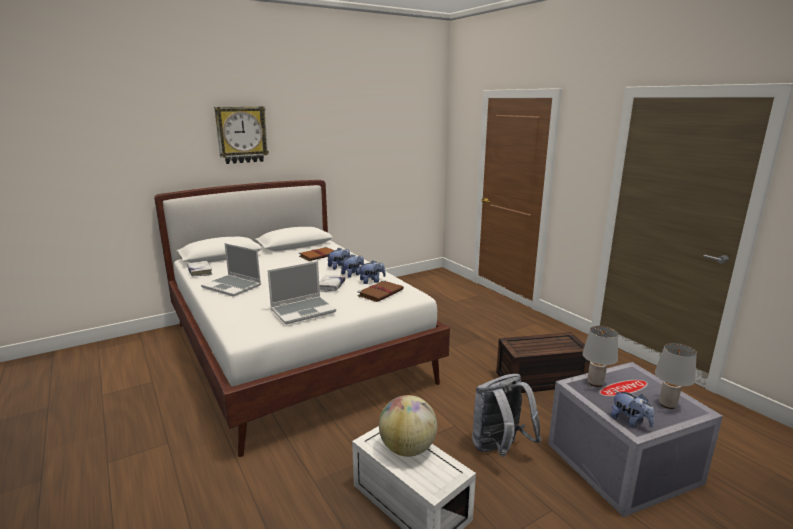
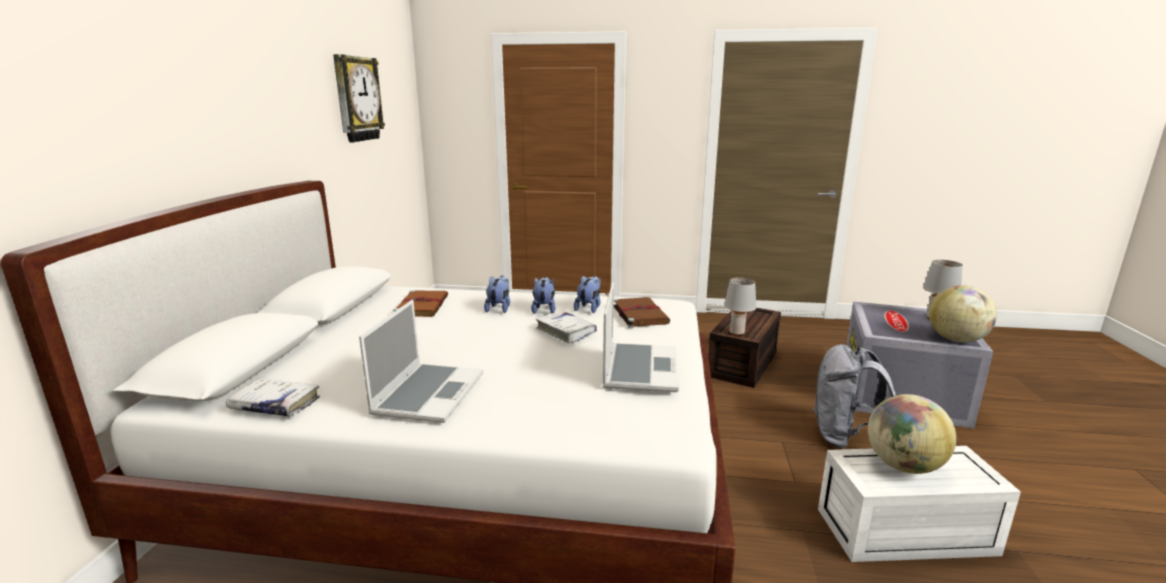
camera: 50 degrees left, 0 degrees up
(232, 286) = (428, 393): laptop -> laptop turned 60 degrees counterclockwise
(241, 135) = (176, 87): wall clock -> wall clock (357, 99)
(595, 383) = (881, 325): grey table lamp -> grey table lamp (737, 333)
(630, 421) = (956, 340): plush toy -> globe

